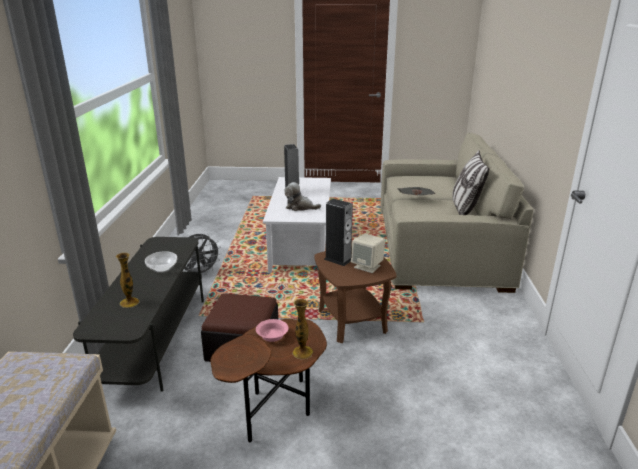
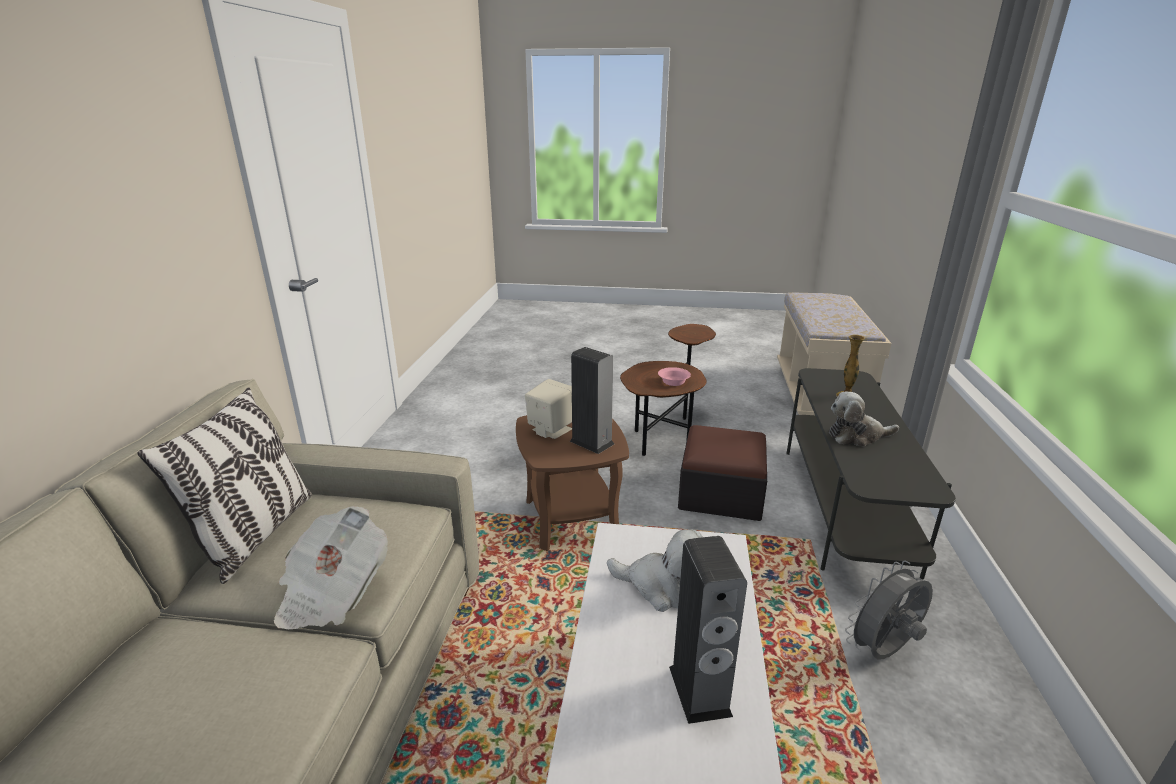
camera: 175 degrees left, 0 degrees up
(161, 268) = (857, 436): bowl -> plush toy
(302, 352) = (642, 370): vase -> none

